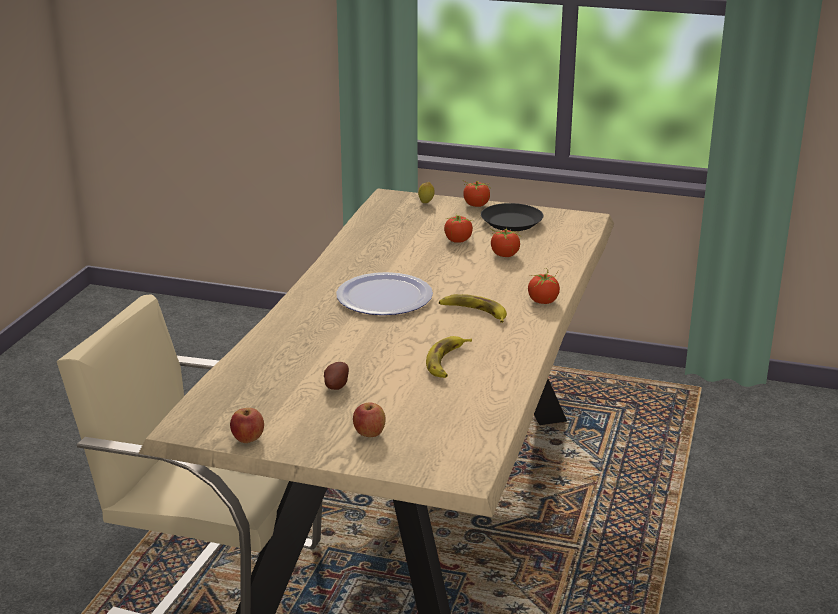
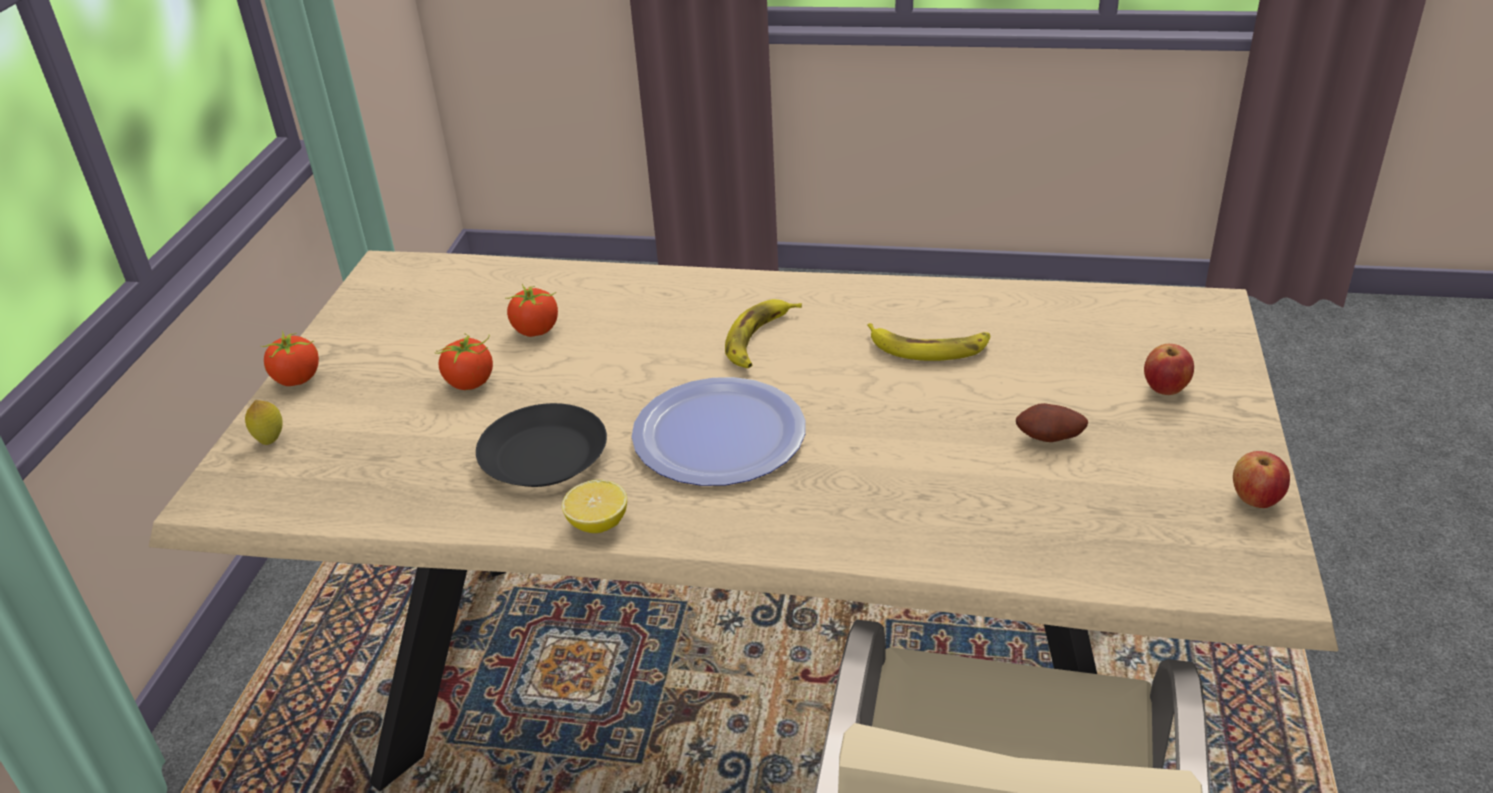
camera: 95 degrees left, 10 degrees up
(327, 268) = (598, 524): none -> lemon
(512, 223) = (394, 334): black plate -> black plate (545, 455)
(543, 301) = (708, 285): tomato -> none

